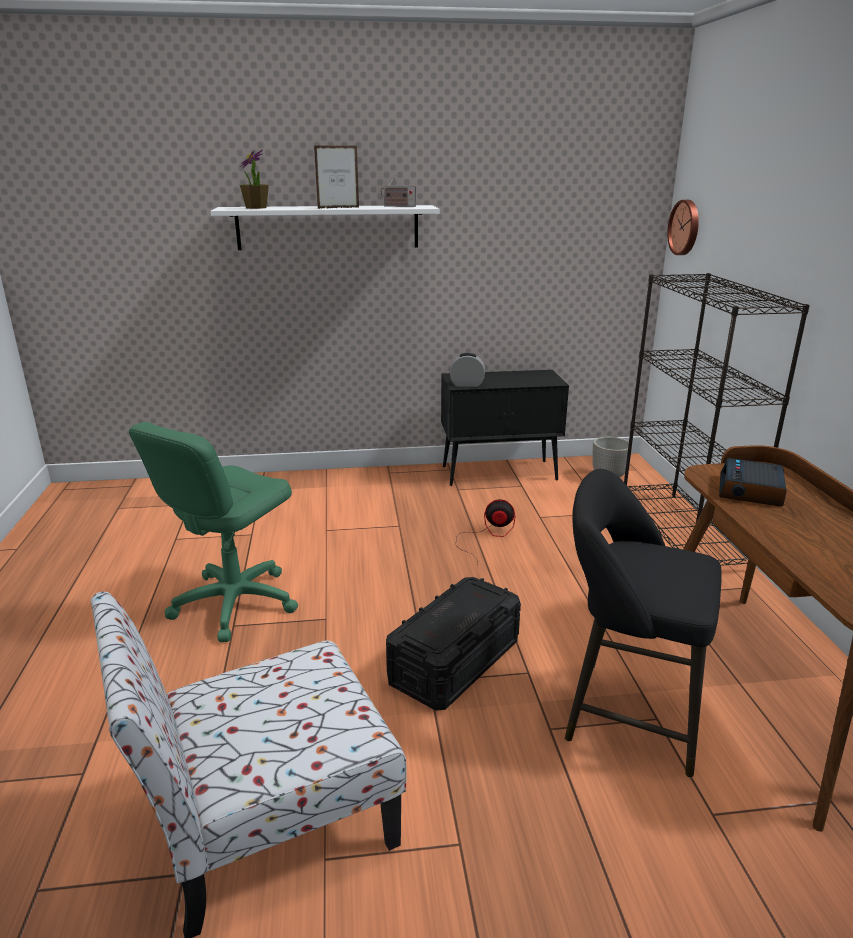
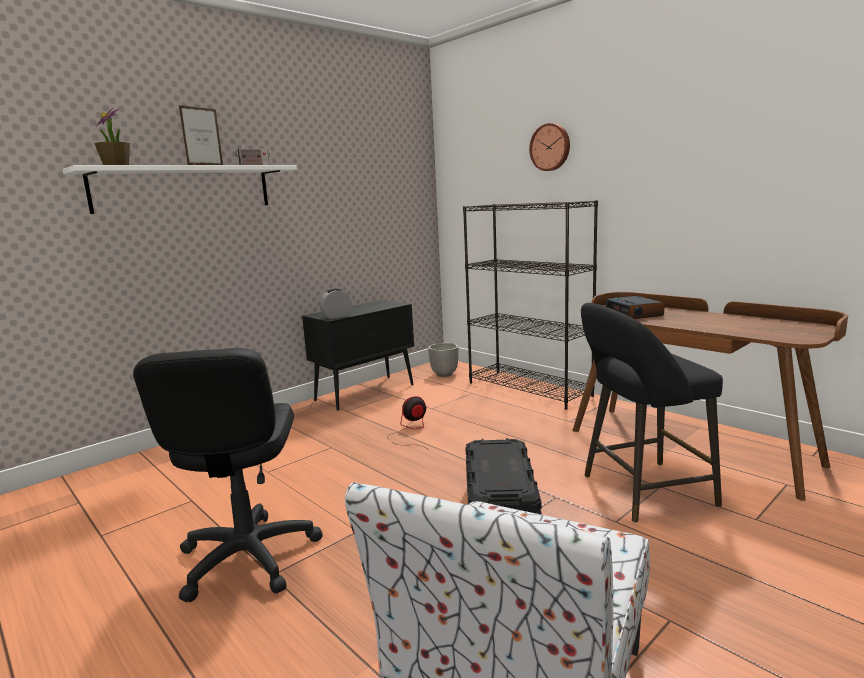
camera: 35 degrees left, 10 degrees down
(234, 603) = (247, 557): green office chair -> black office chair
(685, 227) = (456, 180): wall clock -> wall clock (550, 147)

